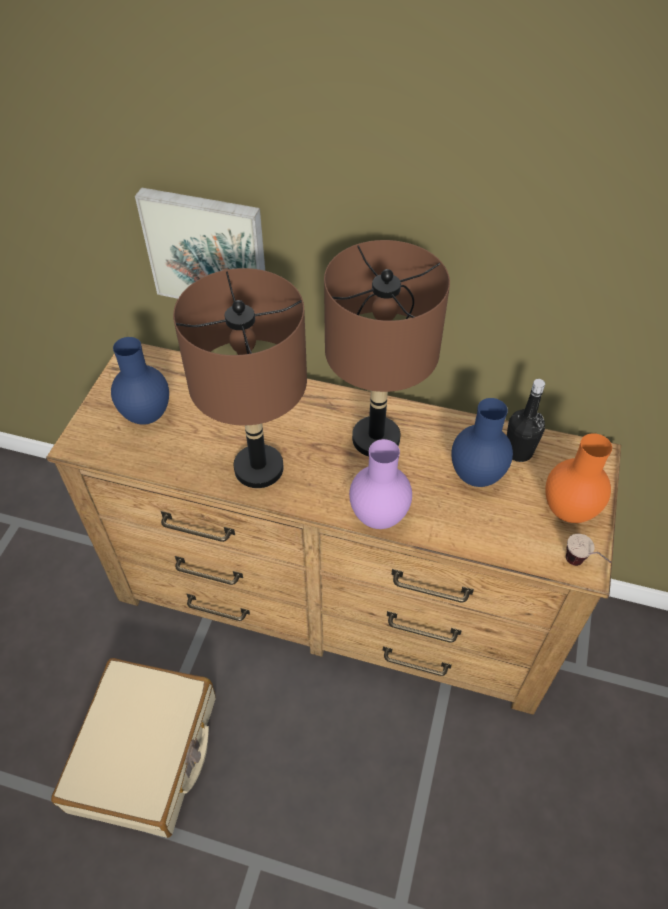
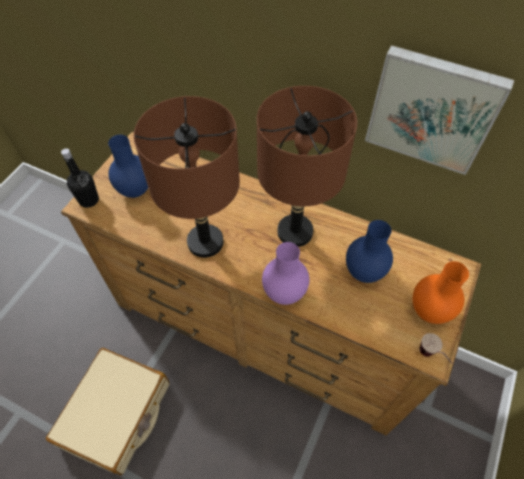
camera: 10 degrees right, 5 degrees up
(207, 249) = (188, 75): picture -> picture (432, 109)
(518, 451) = (400, 257): black bottle -> black bottle (89, 200)

